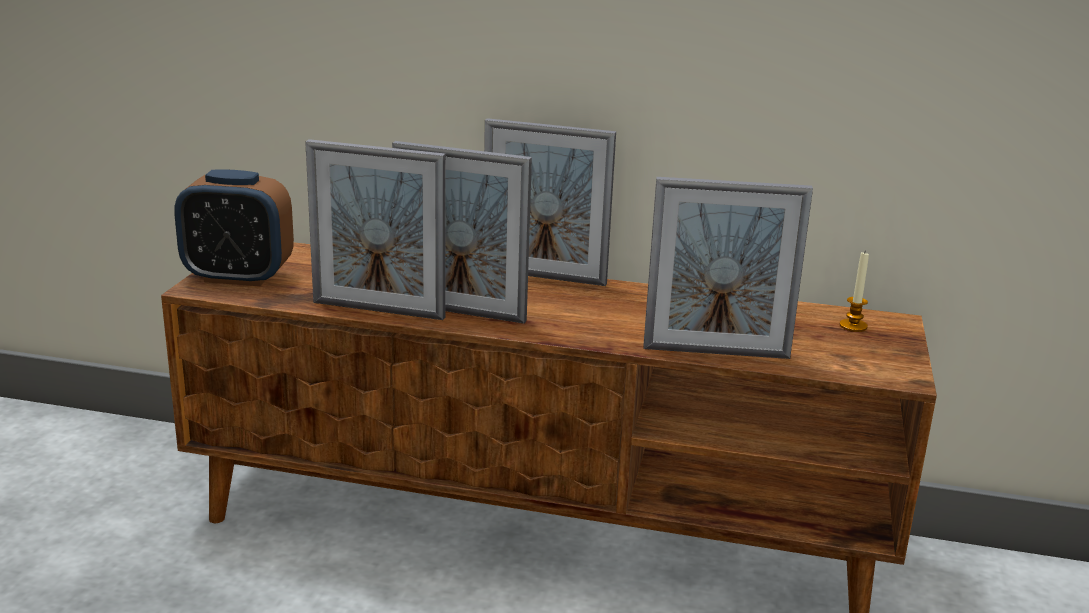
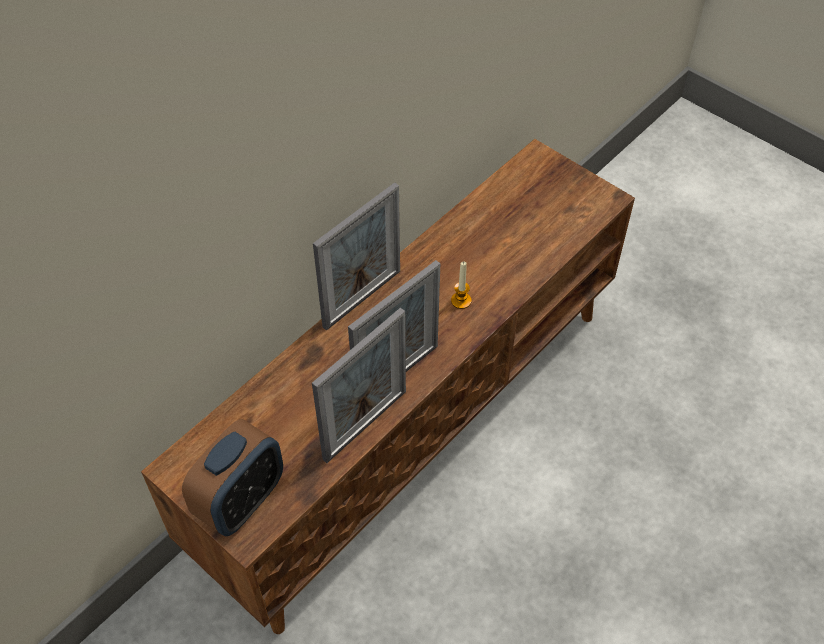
camera: 60 degrees left, 30 degrees up
(716, 352) = (534, 266): picture frame -> none
(853, 326) = (533, 179): candle -> candle (461, 301)

